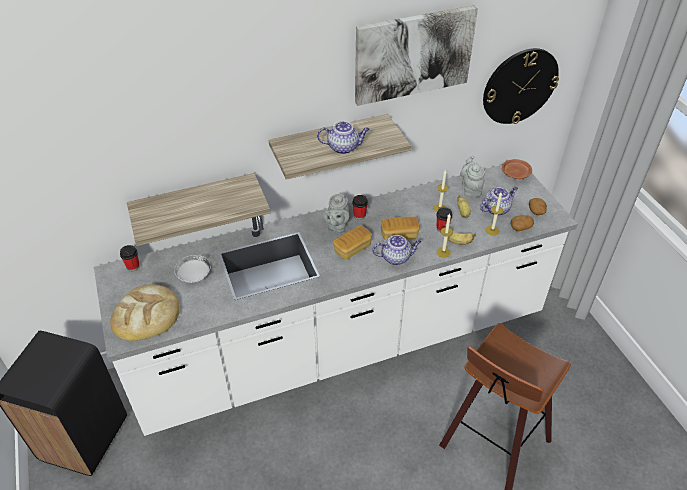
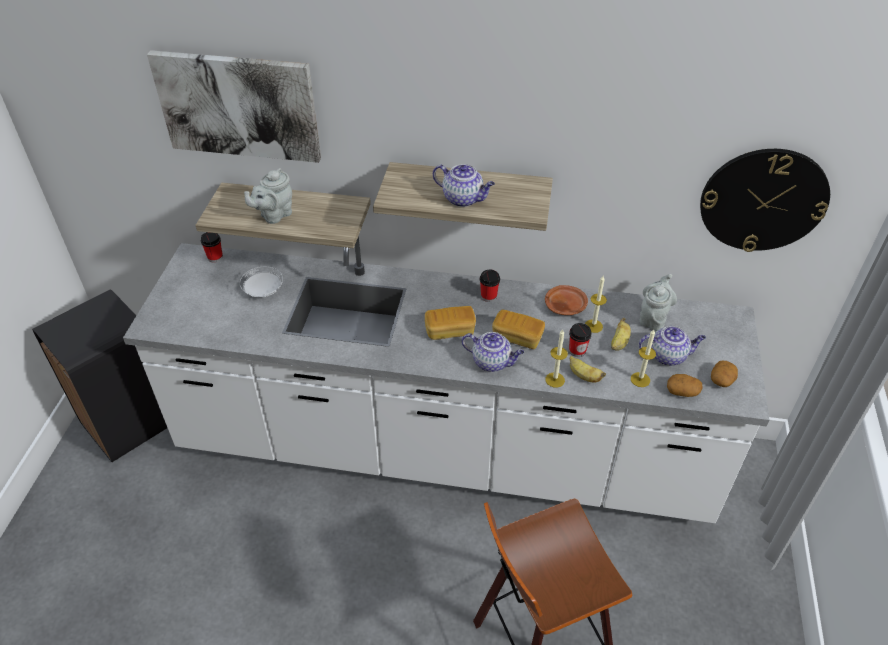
camera: 30 degrees right, 0 degrees up
(146, 315) = (188, 311): bread -> none
(337, 226) = (452, 299): grey teapot -> grey teapot (274, 215)
(413, 54) = (595, 107): picture -> picture (238, 105)
(515, 173) = (732, 321): brown plate -> brown plate (565, 306)

